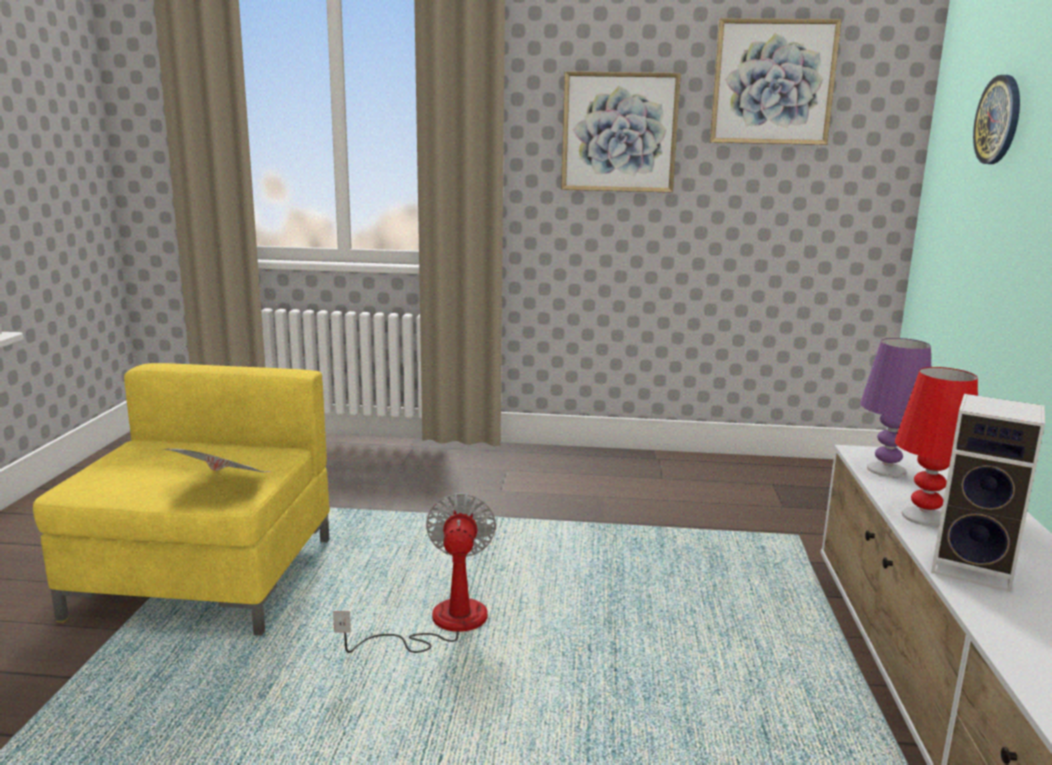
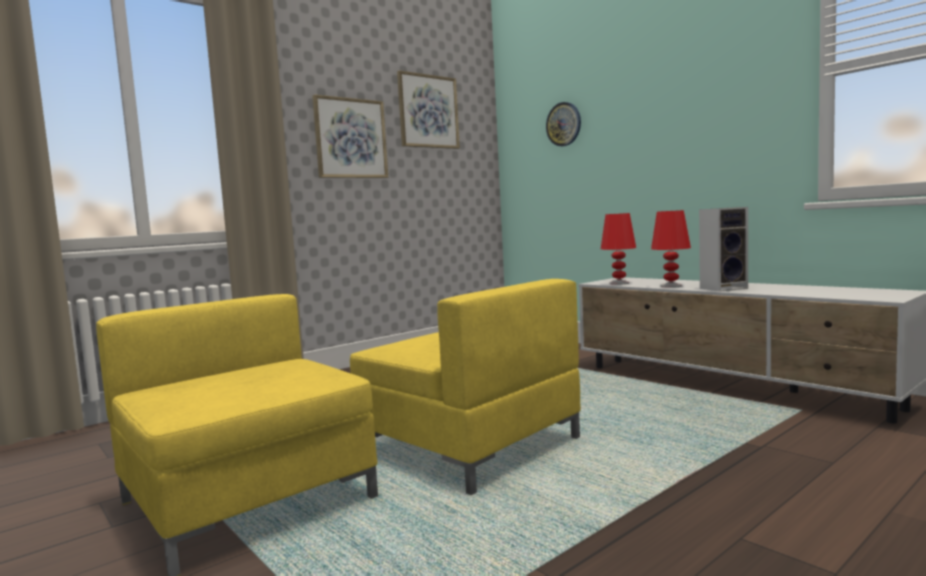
camera: 45 degrees left, 10 degrees down
(222, 487) = (314, 377): newspaper -> none
(441, 624) = (468, 444): fan -> yellow armchair
(886, 470) = (619, 283): purple table lamp -> red table lamp

